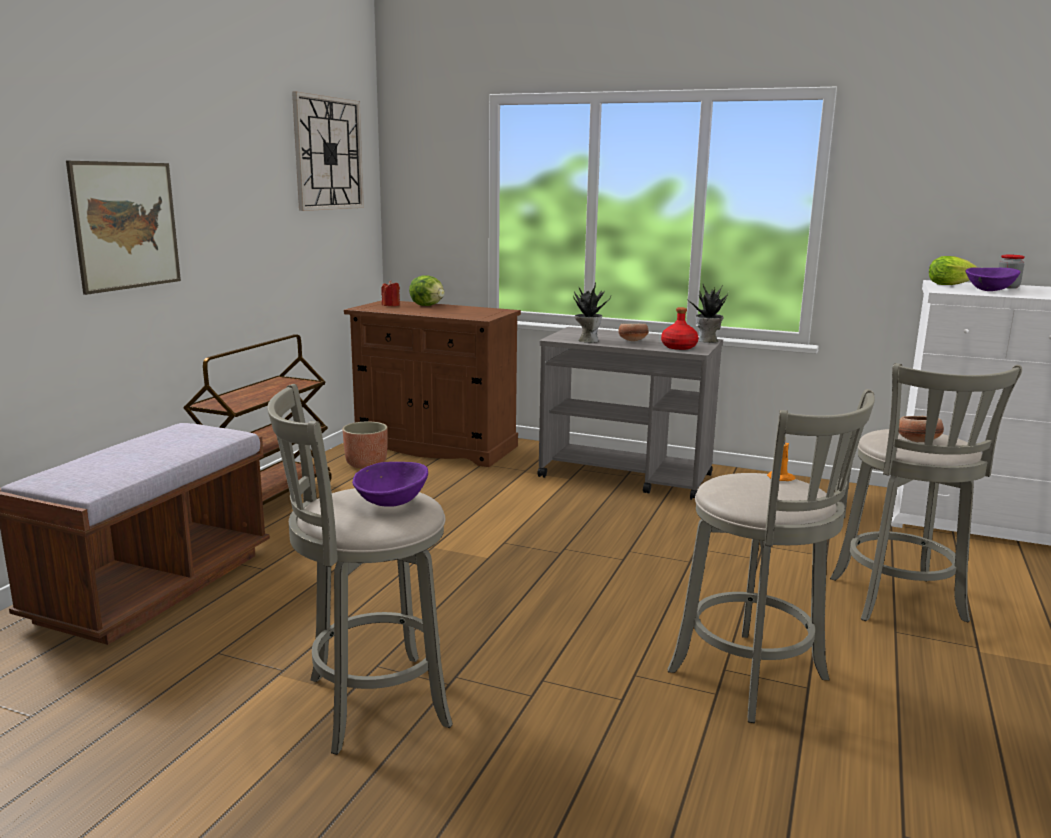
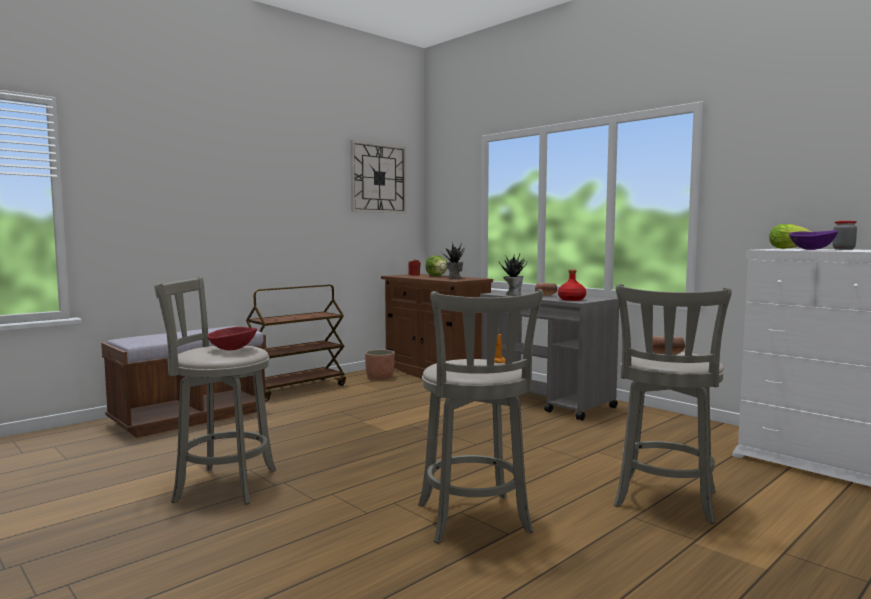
camera: 25 degrees right, 10 degrees down
(126, 225) = (219, 211): picture -> none
(392, 503) = (233, 350): purple bowl -> red bowl
(707, 341) = (604, 298): potted plant -> potted plant (454, 278)

